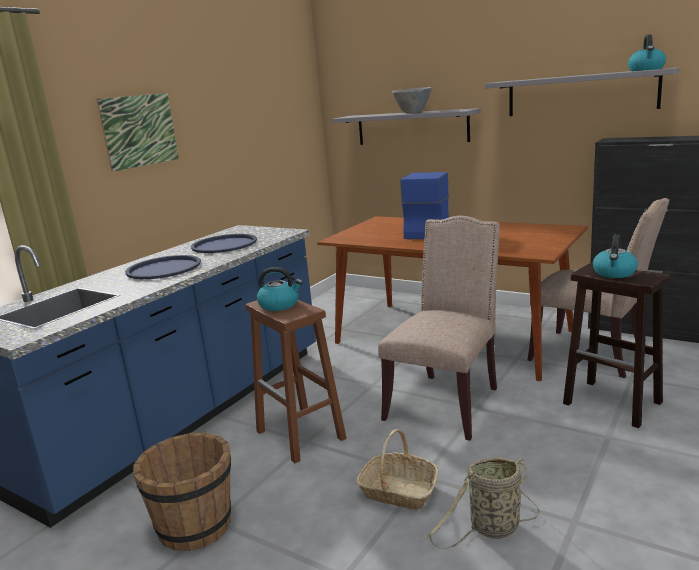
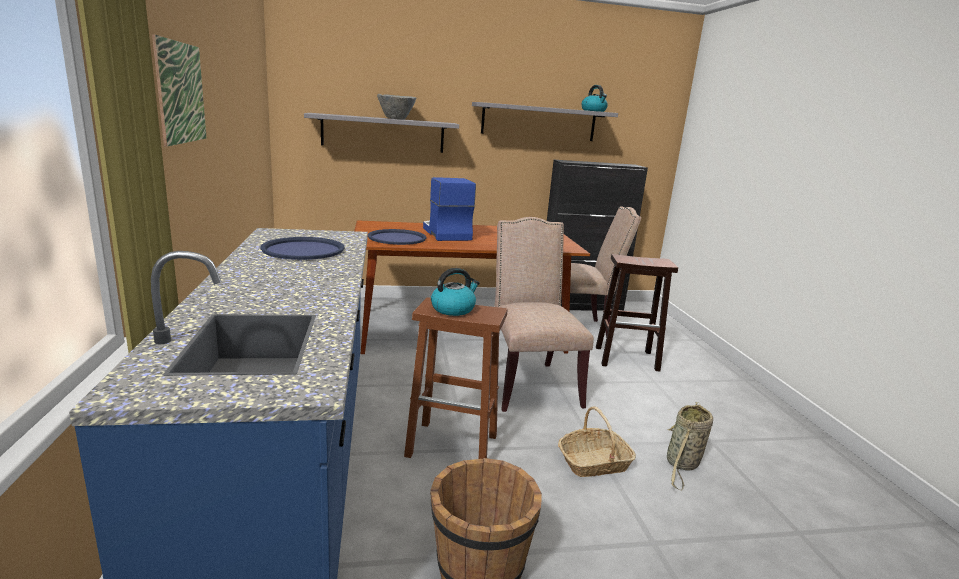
camera: 45 degrees left, 0 degrees up
(164, 268) = (292, 280): blue tray -> blue tray (397, 238)
(614, 273) = (640, 260): kettle -> none

